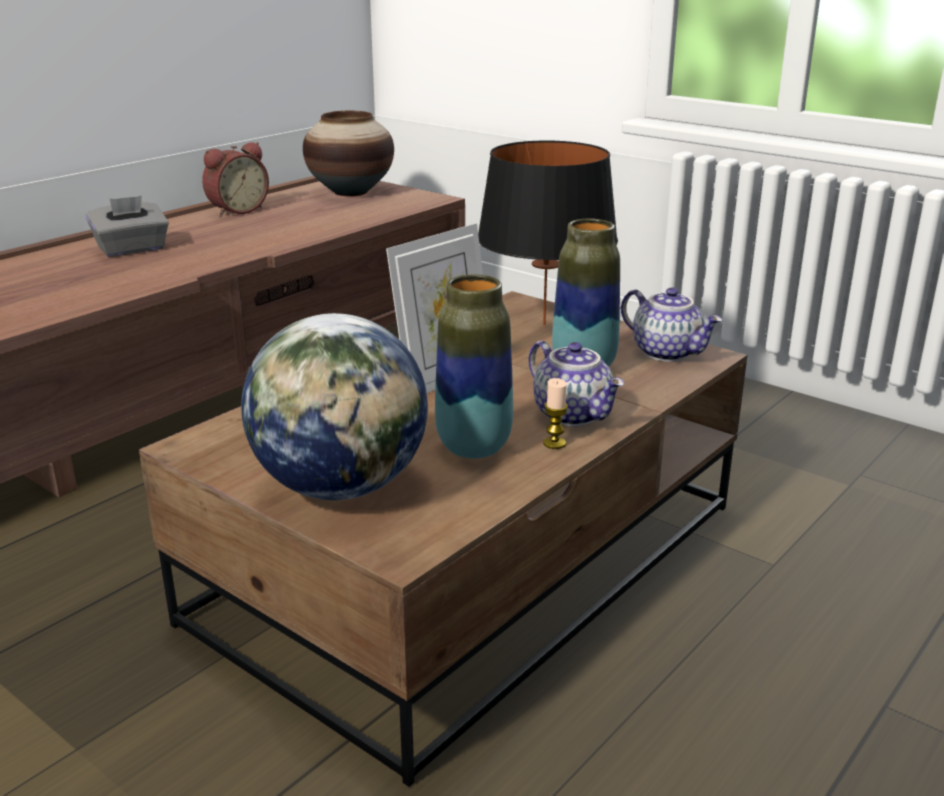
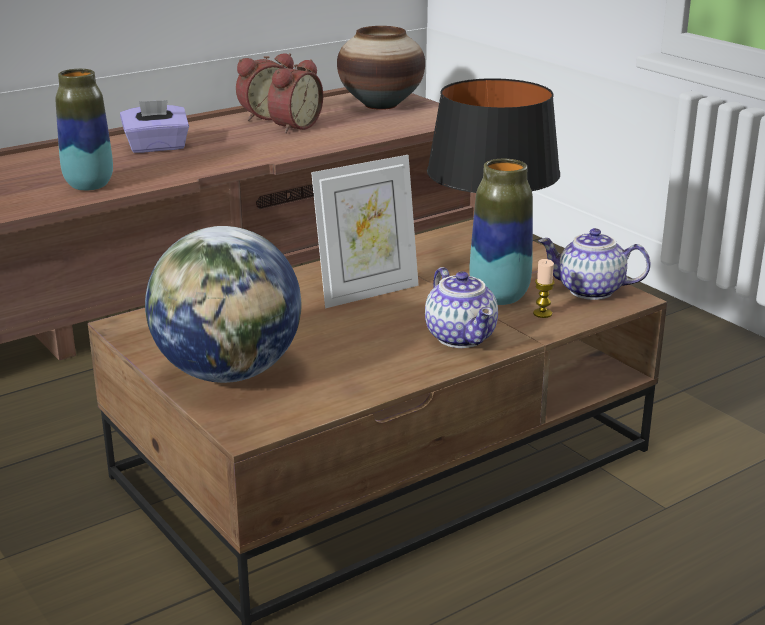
camera: 15 degrees right, 0 degrees up
(132, 249) = (157, 147): grey tissue box -> purple tissue box
(271, 218) = (293, 126): none -> alarm clock
(473, 448) = (356, 355): vase -> vase (89, 186)
(554, 443) = (428, 360): candle -> candle (542, 313)
(668, 352) = (589, 291): teapot -> teapot turned 135 degrees clockwise

